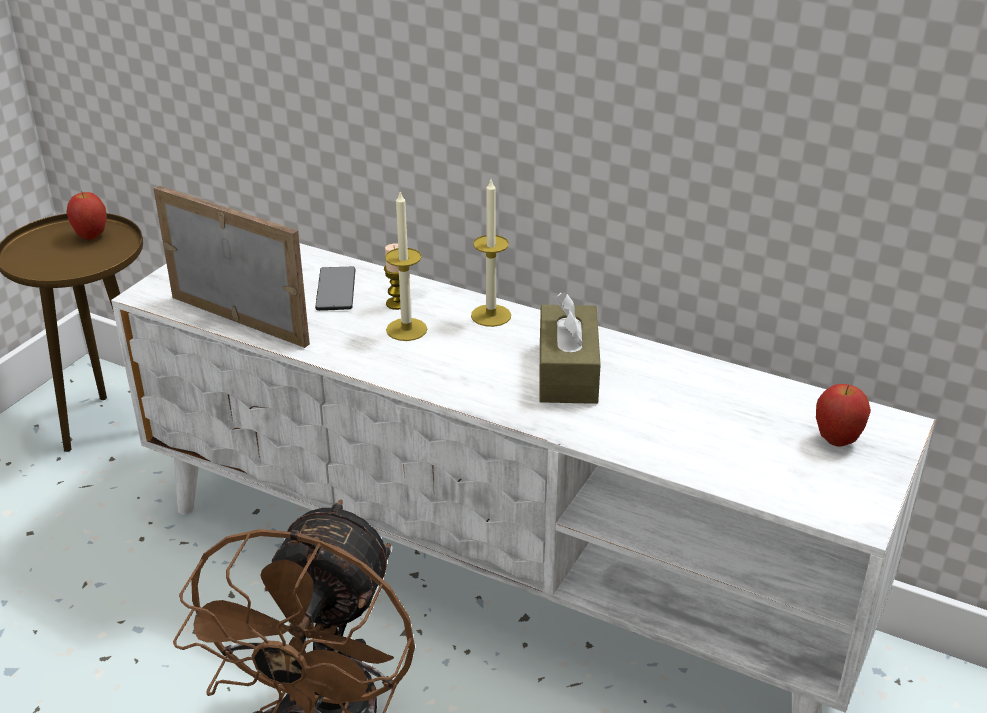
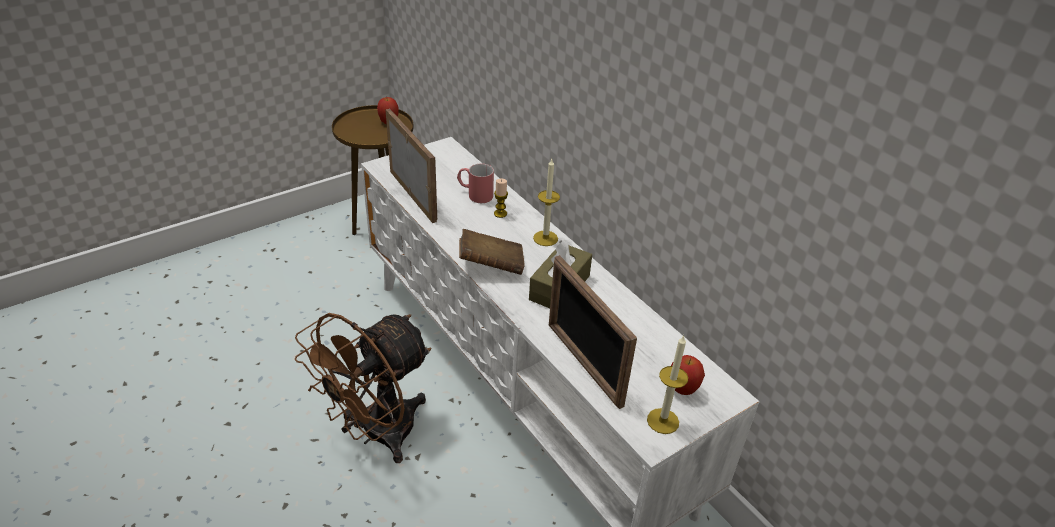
camera: 25 degrees right, 5 degrees up
(336, 290) = (475, 194): phone -> red mug
(406, 329) = (493, 231): candle -> candle (663, 421)
(445, 376) = (491, 266): none -> brown book
(687, 457) = (583, 364): none -> picture frame

